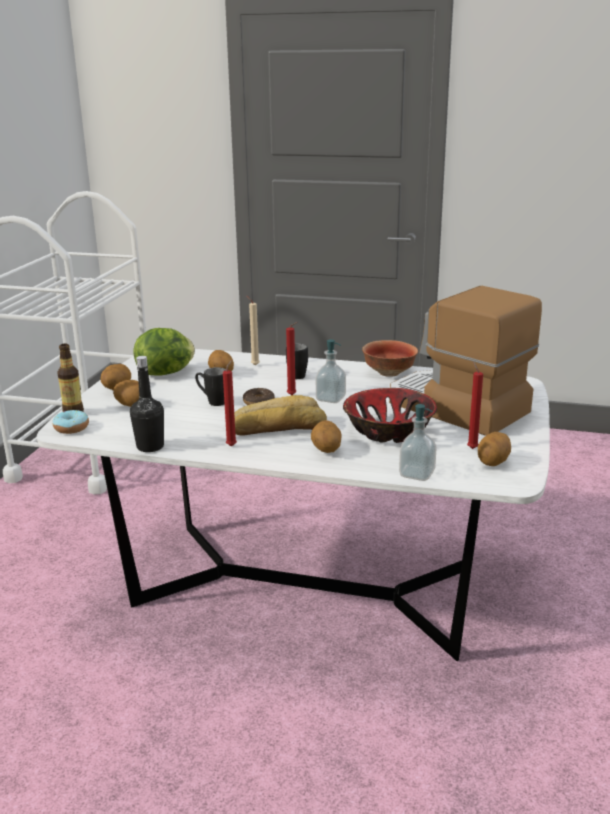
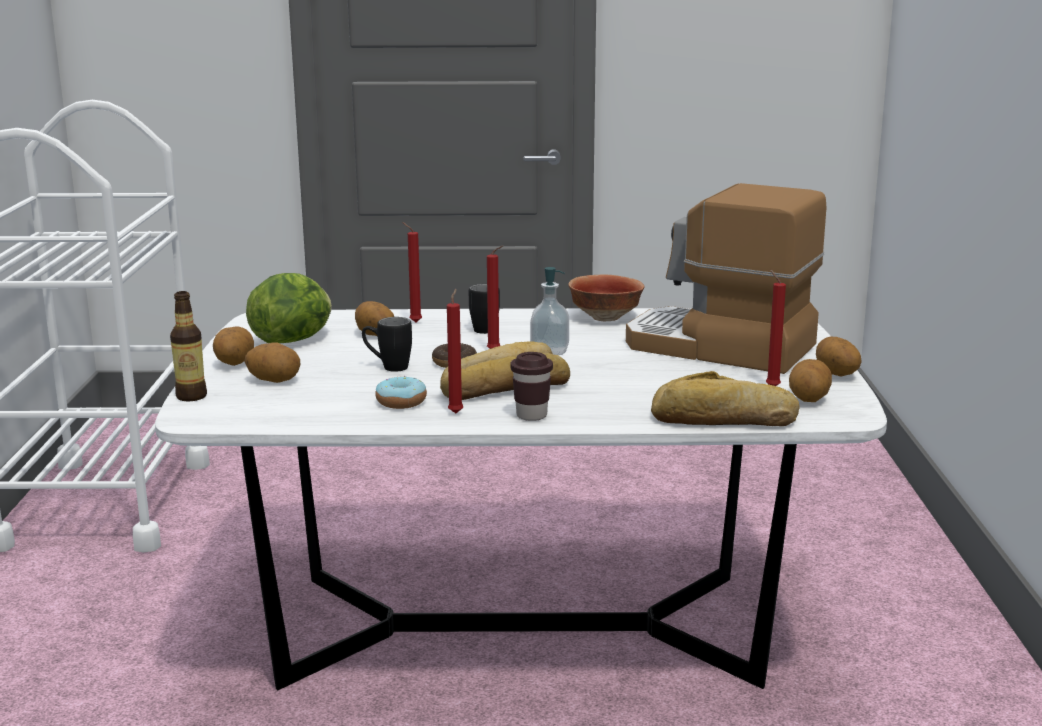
camera: 15 degrees left, 5 degrees down
(71, 428) = (204, 414): donut -> donut (401, 402)
(150, 447) = (340, 424): black bottle -> none
(254, 365) = (413, 322): beige candle -> red candle
(281, 454) = (531, 415): none -> brown cup
(326, 450) = (588, 406): potato -> potato (835, 375)
(388, 431) = (652, 379): bowl -> none
(417, 474) = (724, 420): soap dispenser -> bread

